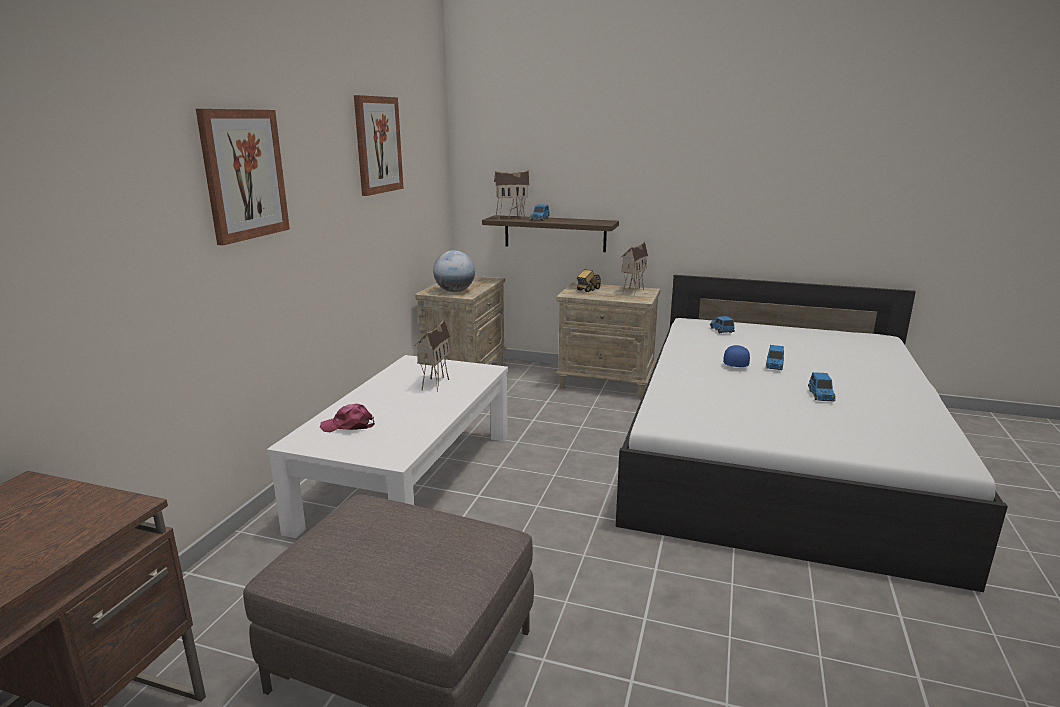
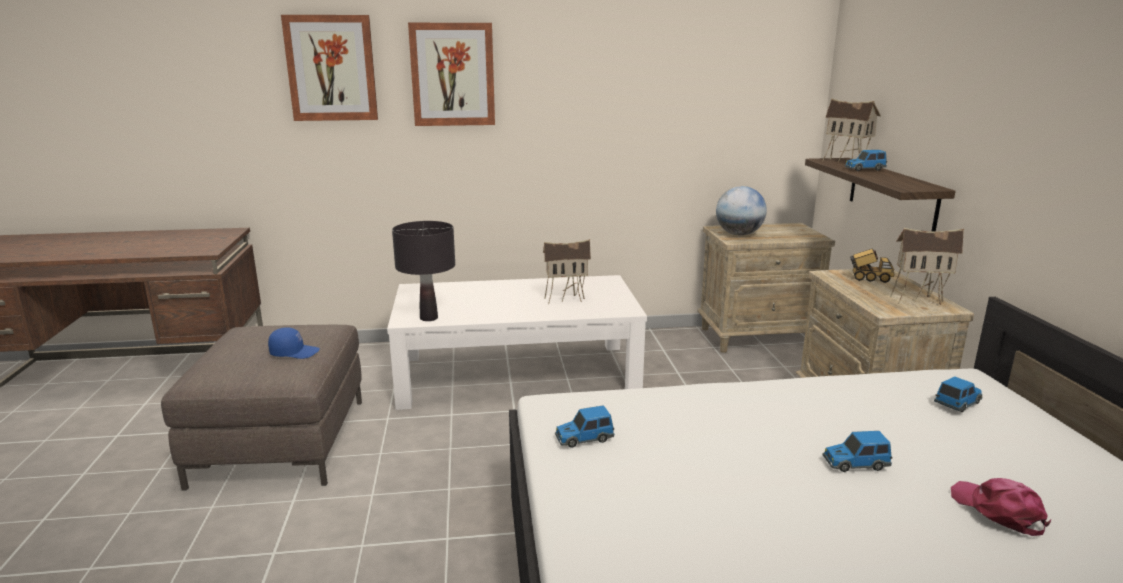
camera: 65 degrees right, 0 degrees up
(348, 425) = (452, 294): pink cap -> pink cap (998, 511)
(378, 145) = (659, 58): picture -> picture (331, 68)
(402, 447) = (428, 318): none -> black table lamp
(735, 363) = (818, 430): blue cap -> blue cap (294, 352)
(821, 396) = (770, 517): toy car -> toy car (583, 438)

